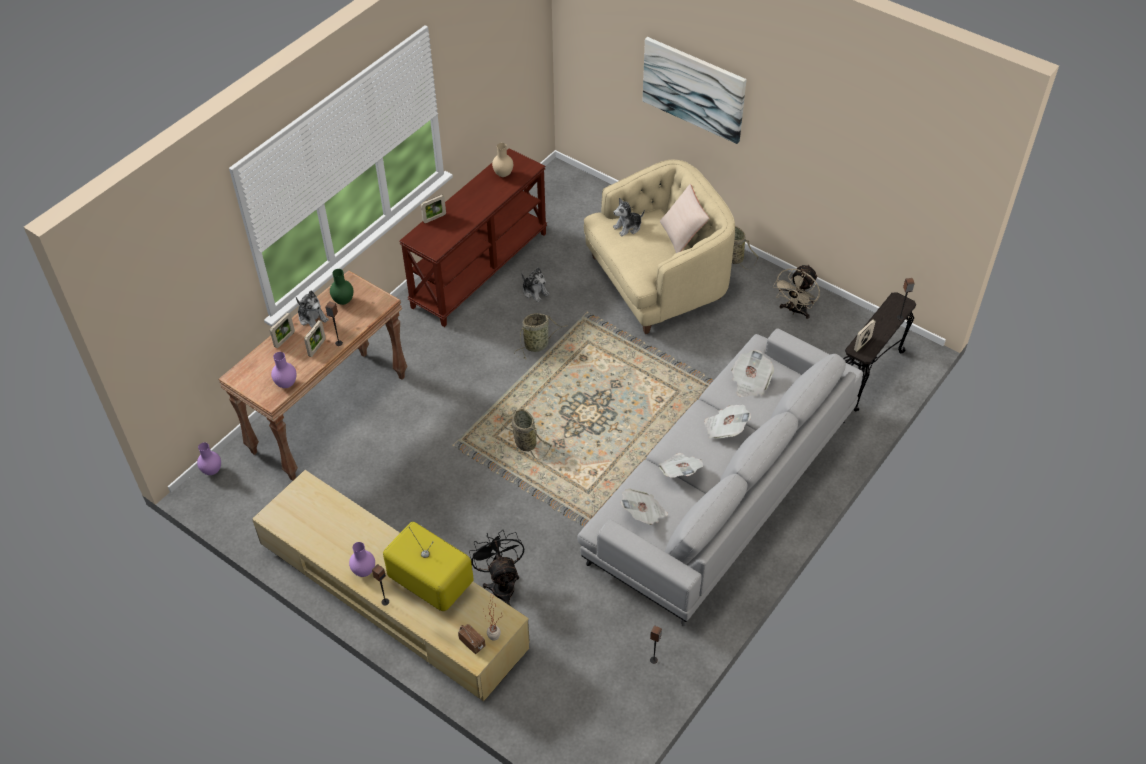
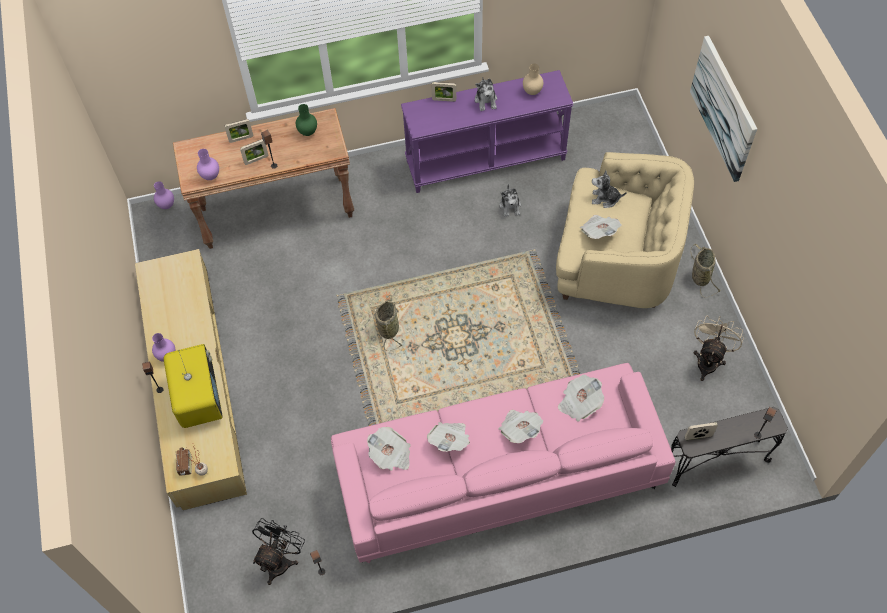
camera: 40 degrees right, 10 degrees up
(312, 318) = (275, 133): plush toy -> plush toy (486, 100)
(479, 269) = (485, 159): brown console table -> purple console table
(501, 584) = (272, 430): black fan -> black fan (280, 559)
(538, 344) = (472, 253): basket -> none
(647, 252) = (599, 232): none -> newspaper
(682, 235) = (645, 234): beige pillow -> none
(720, 490) = (497, 473): grey sofa -> pink sofa
(795, 311) = (708, 360): beige fan -> beige fan turned 135 degrees clockwise

